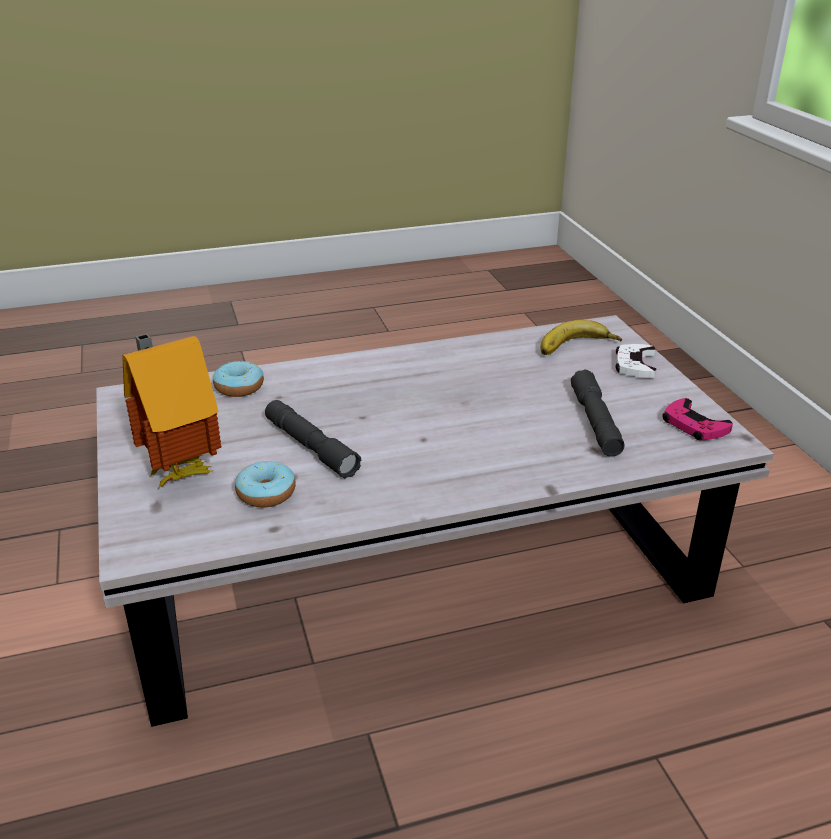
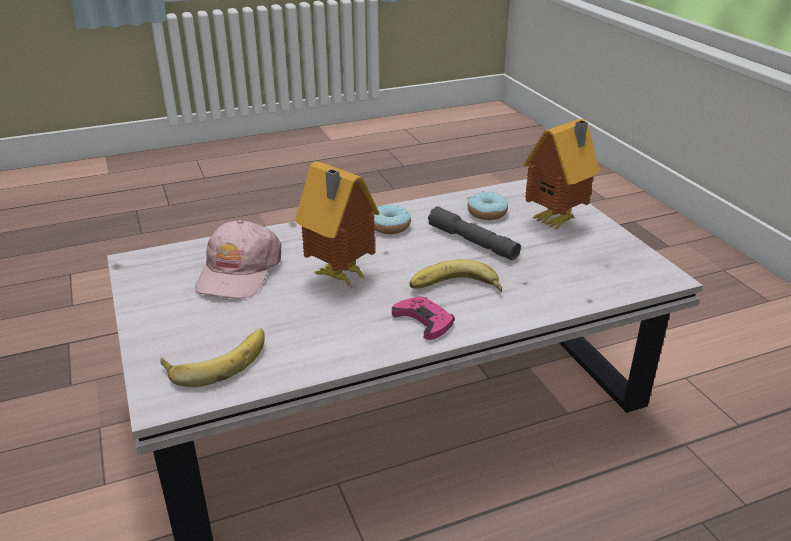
camera: 175 degrees right, 0 degrees up
(239, 387) = (569, 290): donut -> donut (390, 227)
(355, 394) = (455, 289): none -> banana
(480, 411) = (338, 277): none -> toy house
(595, 422) = (238, 272): grey flashlight -> pink cap
(634, 365) = (163, 337): white game controller -> none
(693, 425) = (153, 273): pink game controller -> pink game controller (424, 321)

